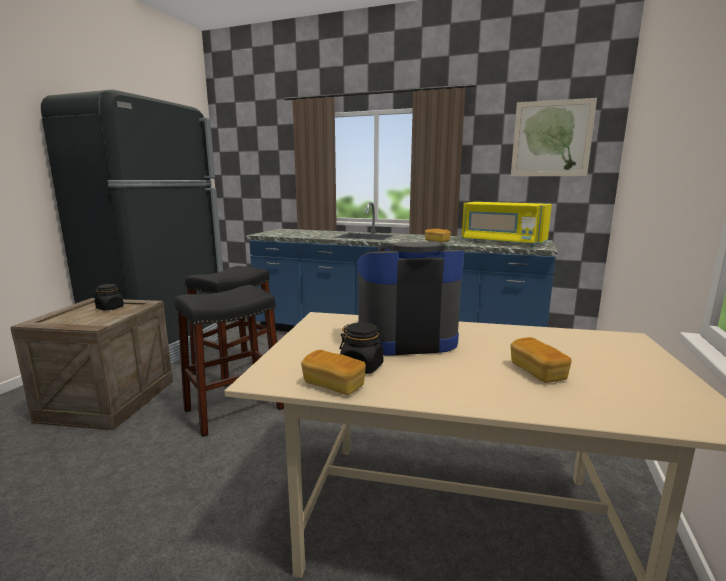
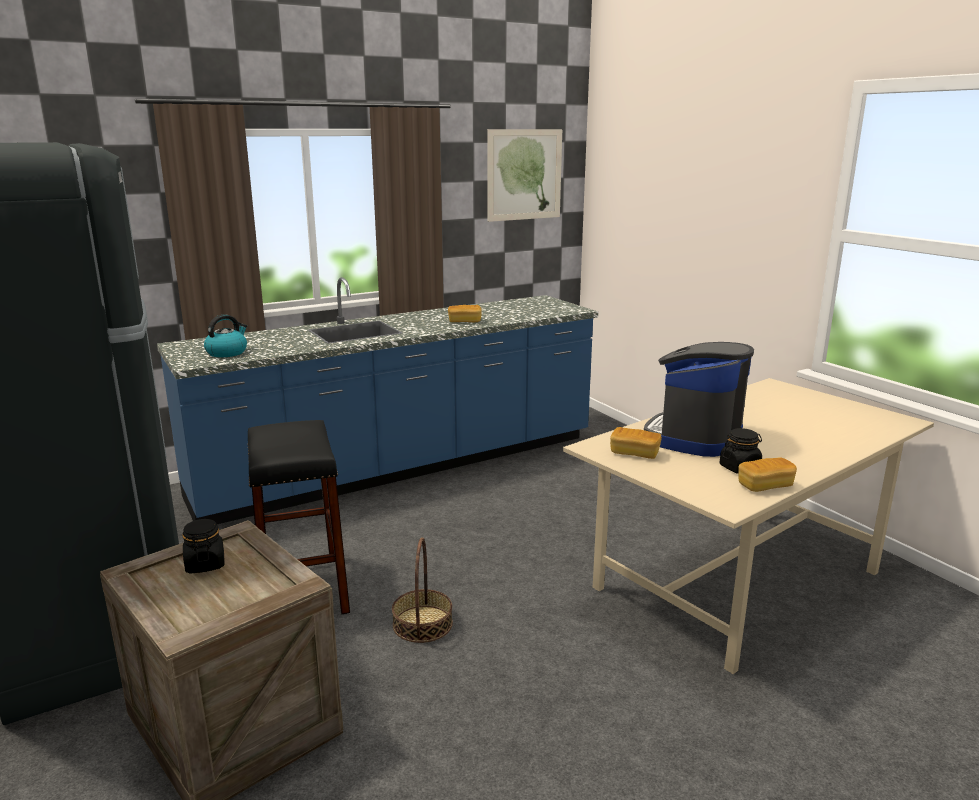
camera: 50 degrees left, 5 degrees up
(234, 409) = (422, 624): black stool -> basket
(285, 233) = (227, 352): none -> kettle
(502, 242) = (525, 309): yellow microwave -> none
(537, 372) = (803, 427): bread -> bread (634, 453)

